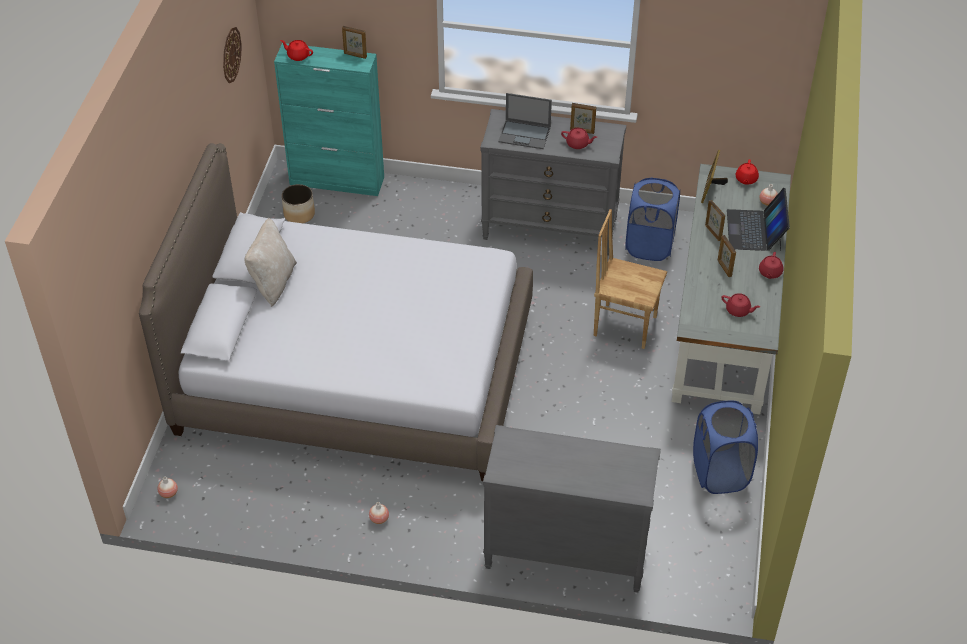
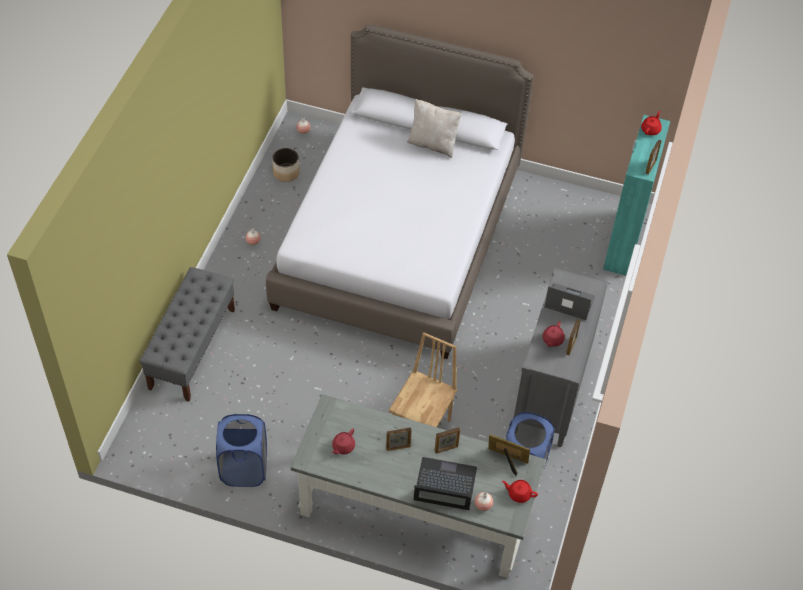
camera: 95 degrees right, 5 degrees up
(231, 55) = (611, 62): wall clock -> none
(299, 214) = (582, 215): planter -> planter (286, 172)
(525, 134) = (569, 302): laptop -> laptop turned 90 degrees clockwise
(565, 554) = (192, 348): grey dresser -> grey bench
(770, 272) = (386, 483): red teapot -> none

